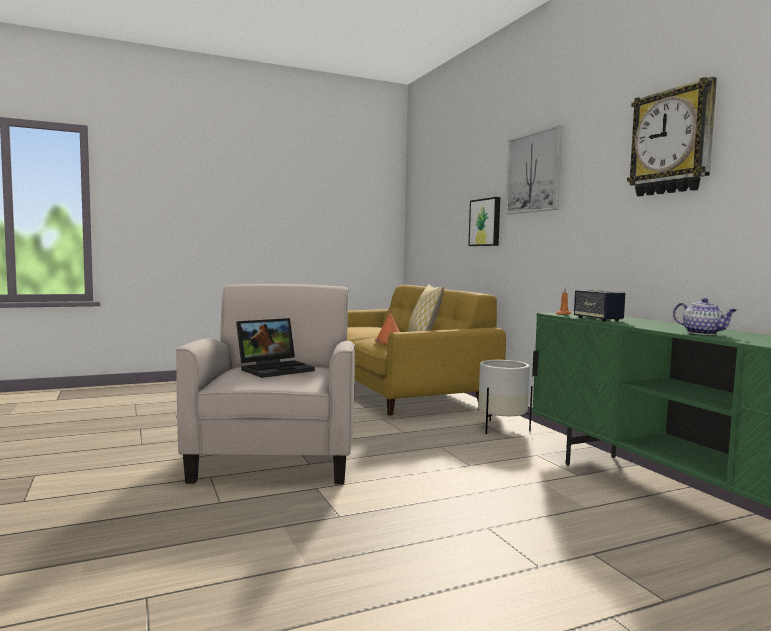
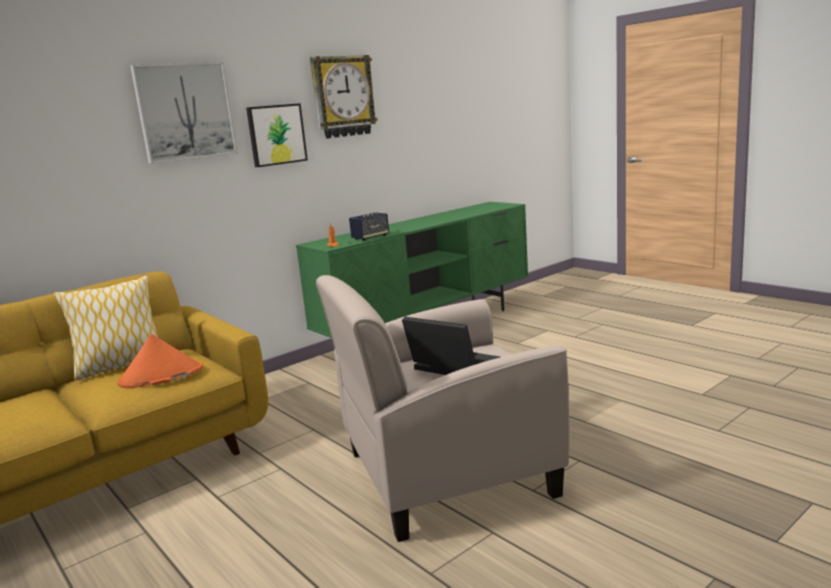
camera: 105 degrees left, 10 degrees up
(485, 222) = (93, 179): picture -> picture (276, 135)
(502, 428) = (278, 389): white planter -> none
(703, 333) = (432, 222): teapot -> none

